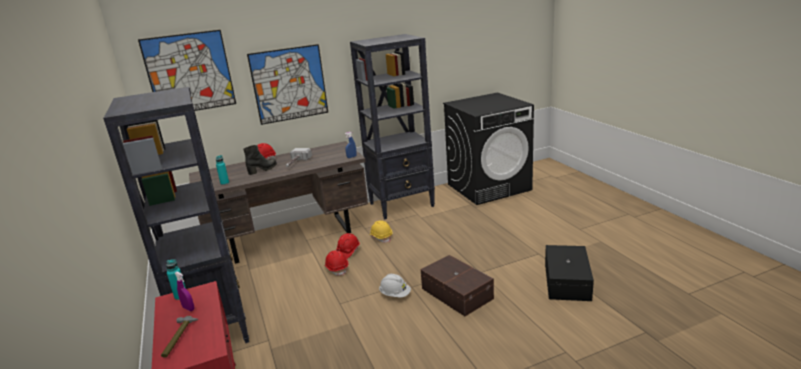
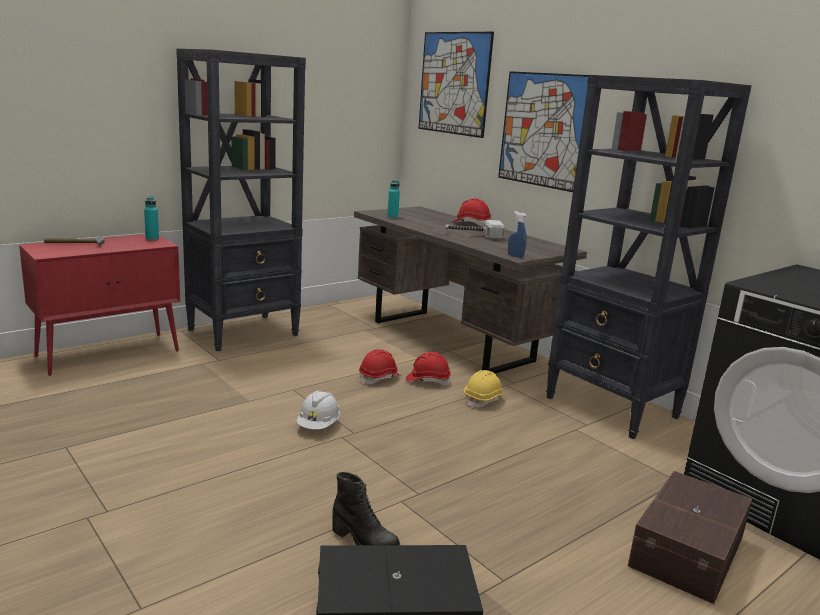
camera: 70 degrees right, 5 degrees down
(188, 308) = (127, 243): purple spray bottle -> none
(263, 170) = (441, 226): black boot -> black boot (364, 541)
(457, 293) = (329, 479): brown storage box -> brown storage box (689, 551)

